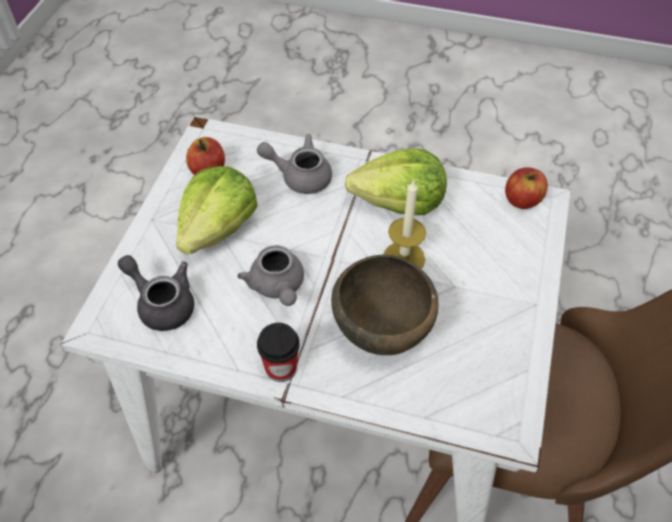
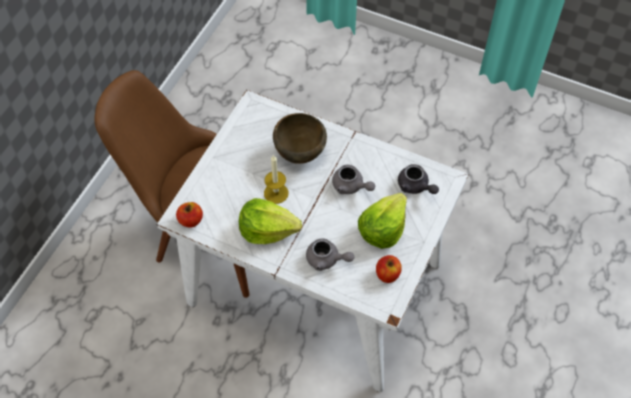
camera: 170 degrees left, 5 degrees up
(277, 287) = (351, 186): grey teapot -> grey teapot turned 135 degrees clockwise
(281, 368) = (354, 145): cup -> none

